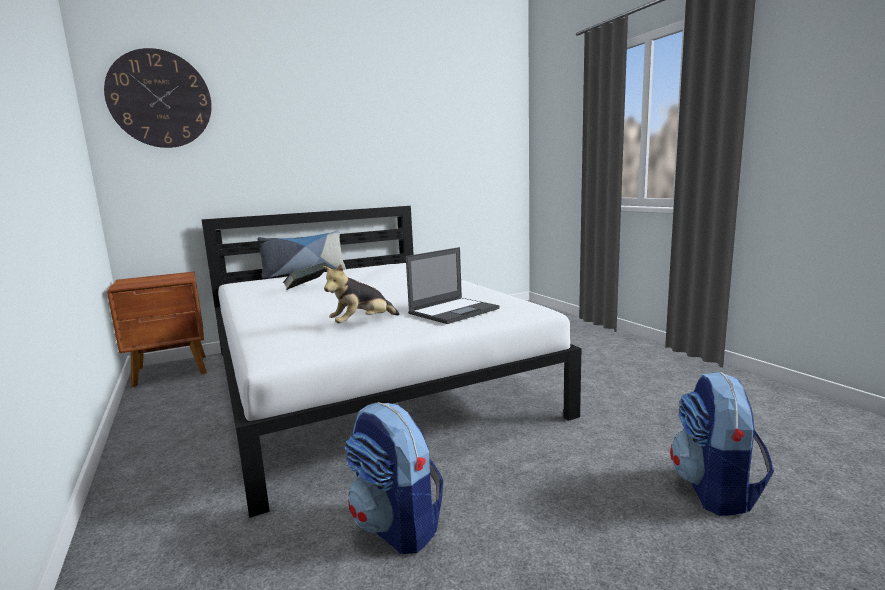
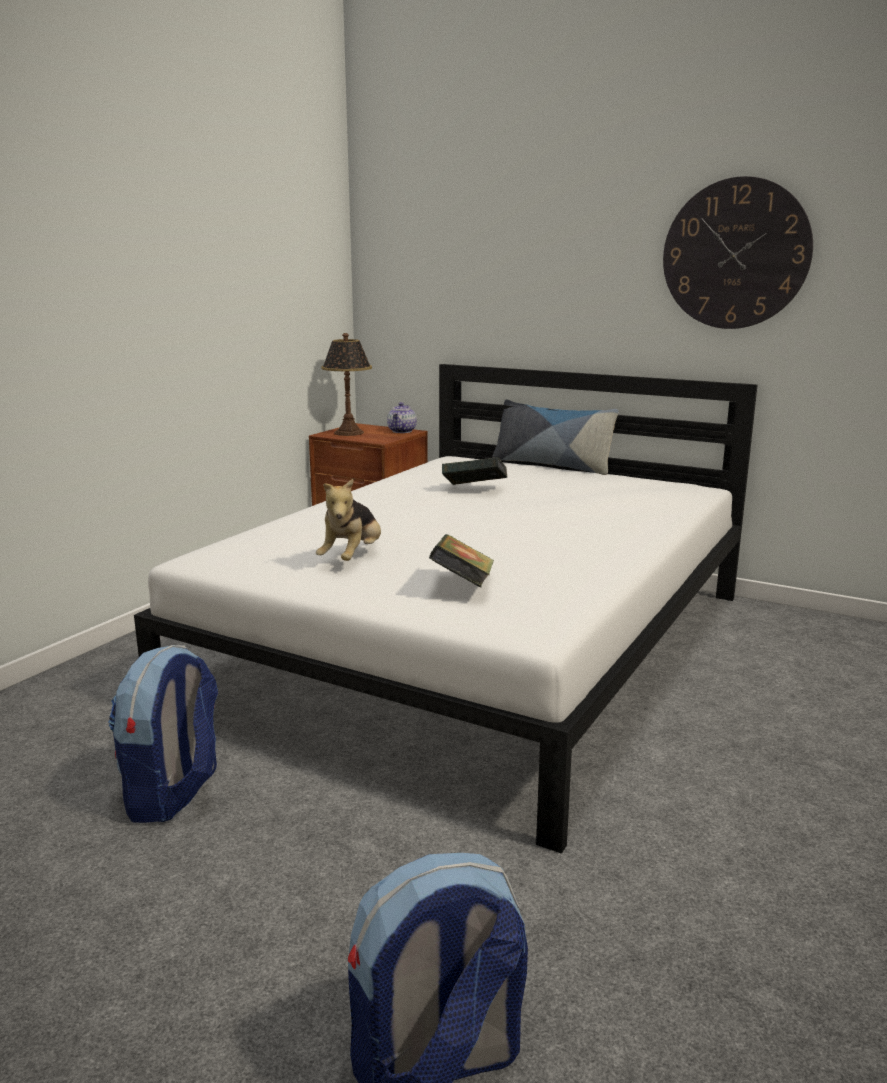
camera: 55 degrees right, 5 degrees up
(137, 282) = (348, 433): none -> table lamp
(160, 99) = (422, 200): wall clock -> wall clock (735, 254)
(178, 274) = (402, 431): none -> teapot
(362, 324) = (352, 558): plush toy -> plush toy turned 90 degrees counterclockwise
(454, 311) = (462, 586): laptop -> book

